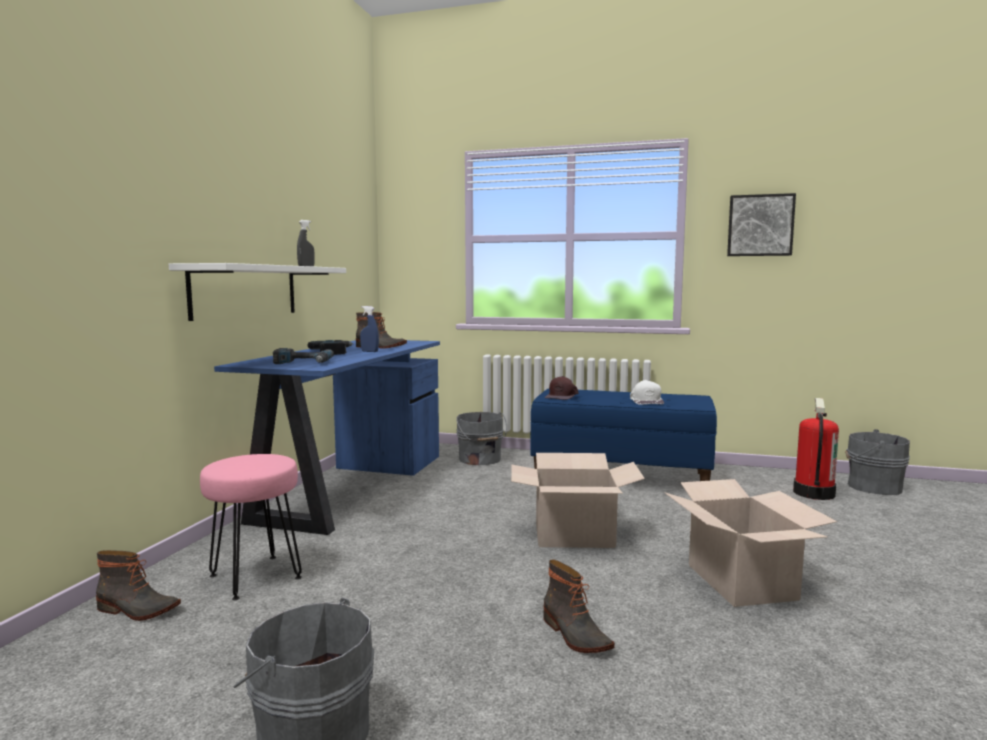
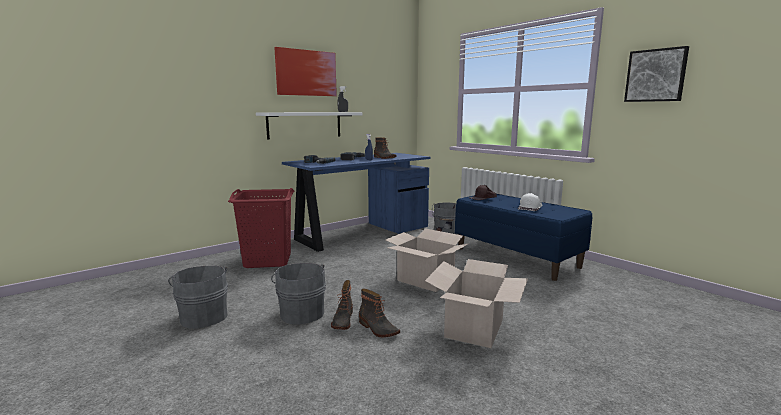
camera: 35 degrees right, 5 degrees up
(137, 610) = (218, 261): boot -> boot (377, 329)
(245, 190) = (306, 73): none -> picture
(256, 576) = (268, 261): pink stool -> red laundry basket
(813, 493) = (647, 299): fire extinguisher -> none
(871, 486) = (719, 308): grey bucket -> grey bucket (301, 312)

